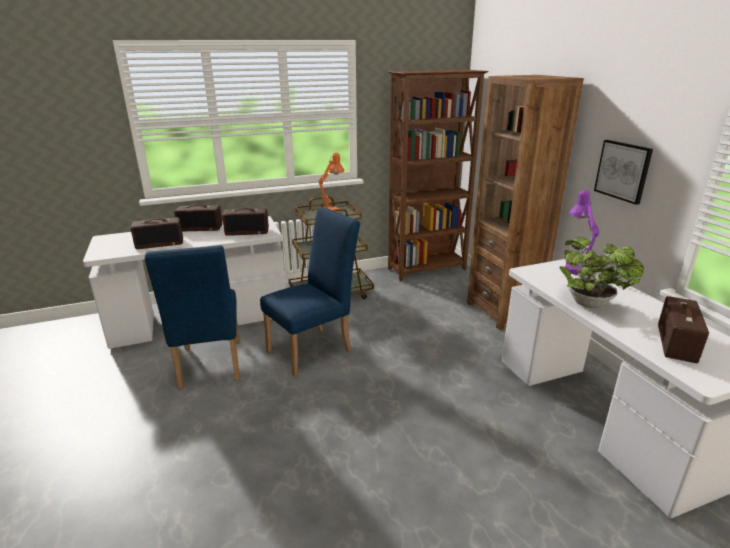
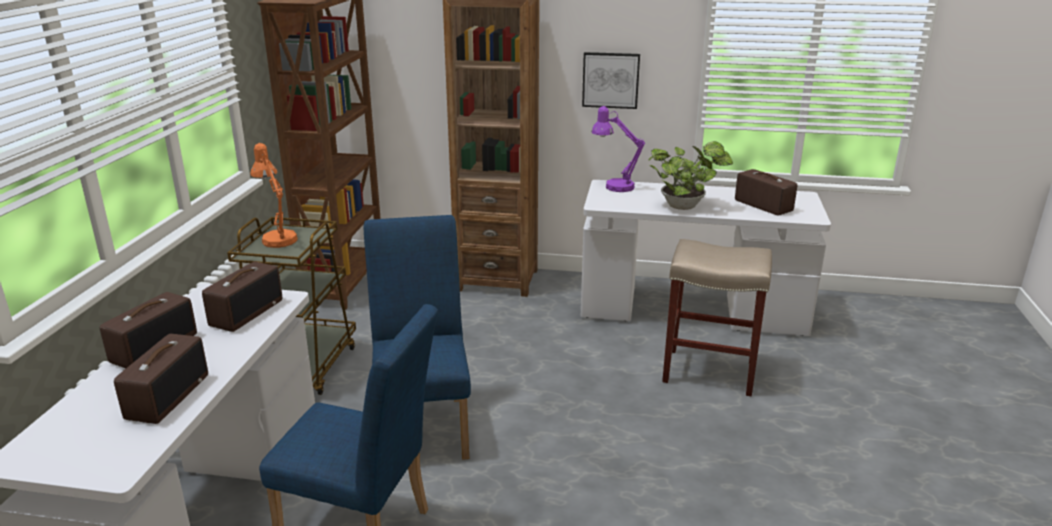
camera: 60 degrees left, 0 degrees up
(508, 456) = (707, 372): none -> beige stool

